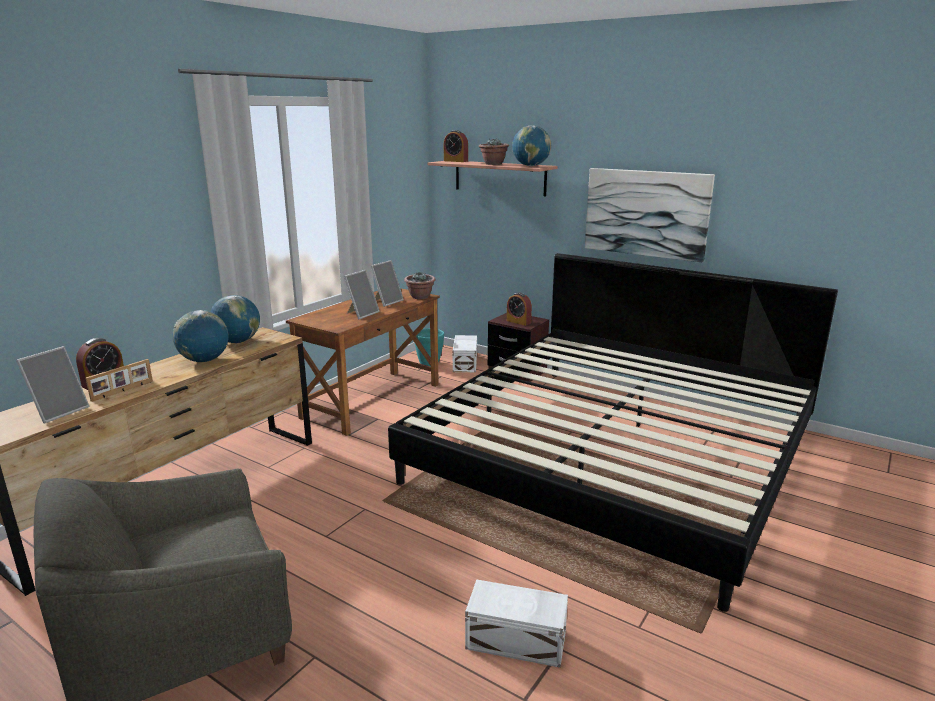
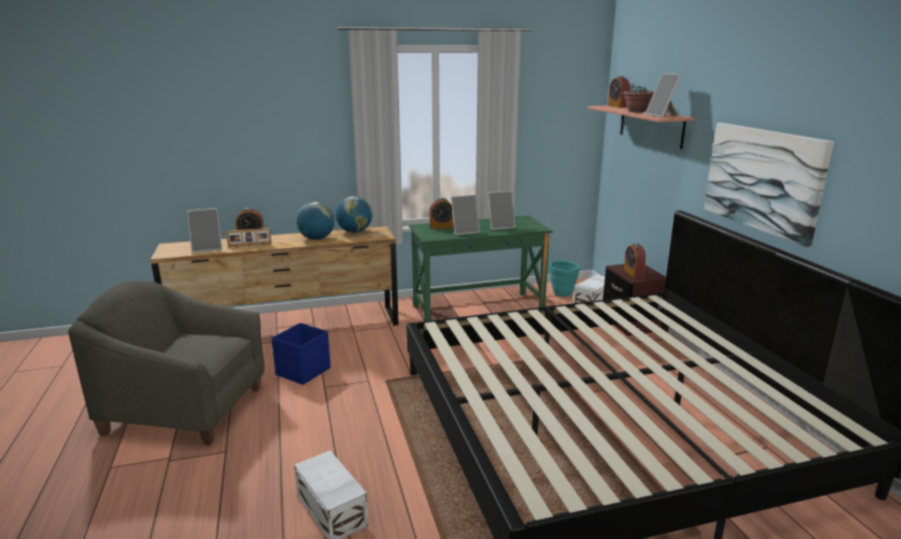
camera: 40 degrees right, 0 degrees up
(274, 532) = (302, 371): none -> blue storage box
(328, 314) = (441, 227): none -> alarm clock
(372, 400) = (478, 309): brown desk -> green desk
(420, 297) = (533, 228): potted plant -> none
(530, 166) = (662, 116): globe -> picture frame

